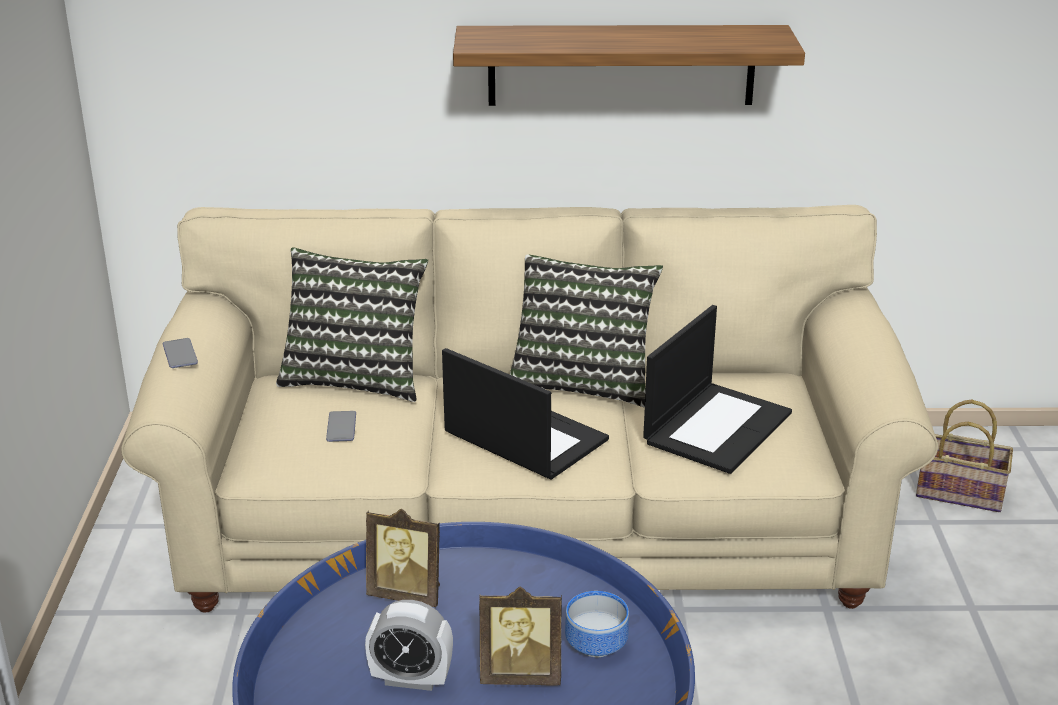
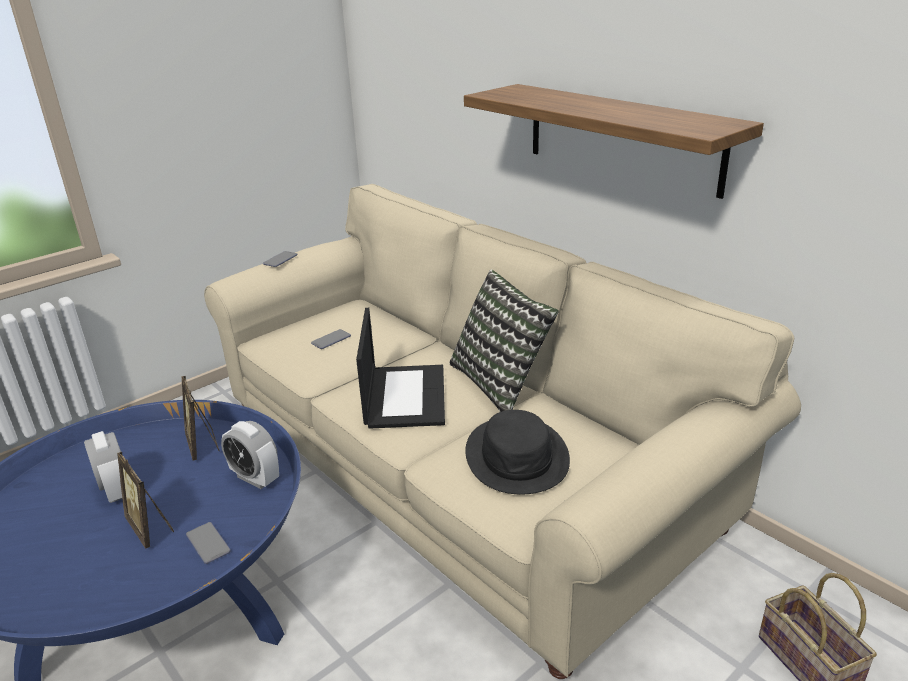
camera: 50 degrees right, 0 degrees up
(356, 377) = (389, 318): pillow -> none
(526, 581) = (255, 478): none -> alarm clock
(598, 646) = (208, 543): bowl -> phone
(717, 426) = (517, 456): laptop -> black hat

